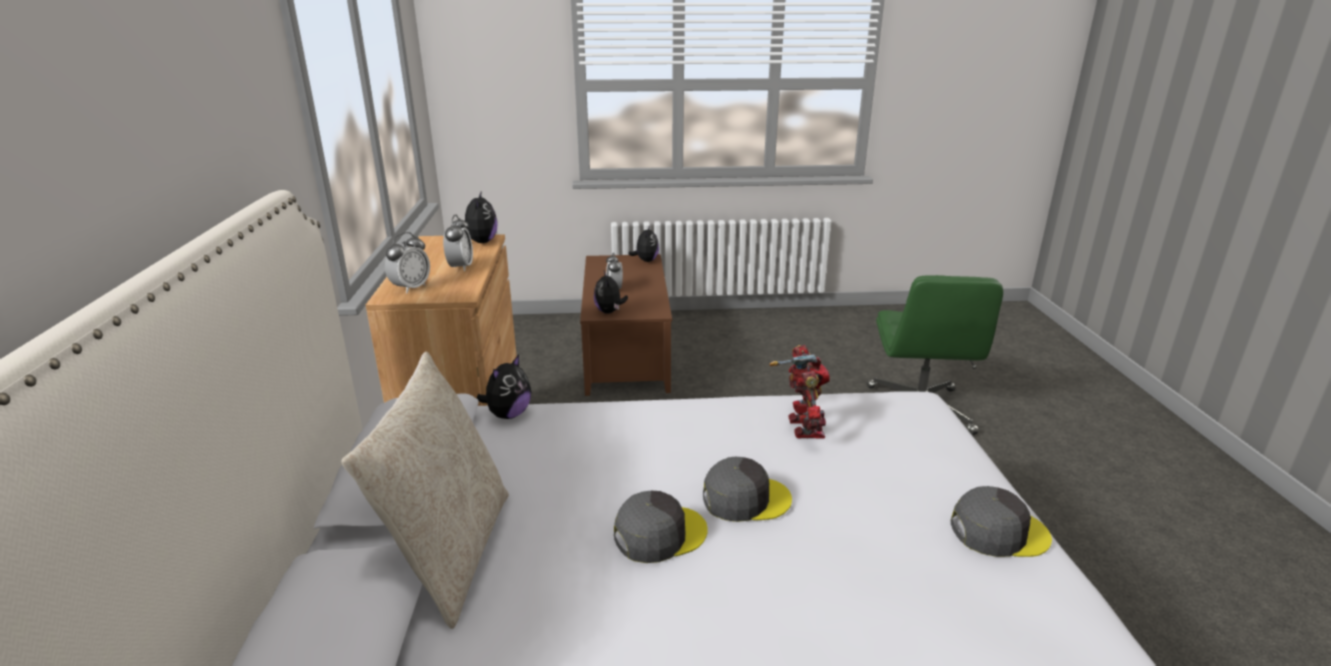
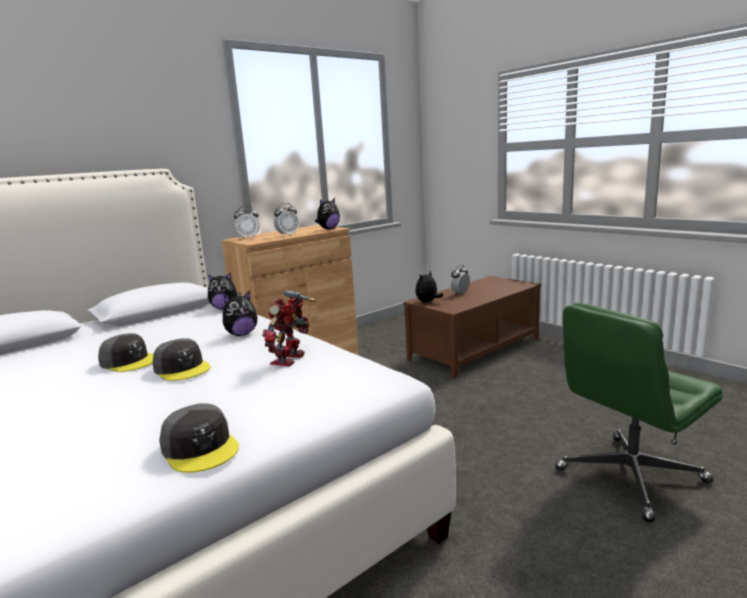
camera: 55 degrees right, 10 degrees down
(450, 553) = (93, 336): beige pillow -> none
(646, 261) = (520, 285): plush toy -> plush toy (241, 334)
(802, 428) = (290, 359): toy robot -> toy robot turned 150 degrees clockwise

